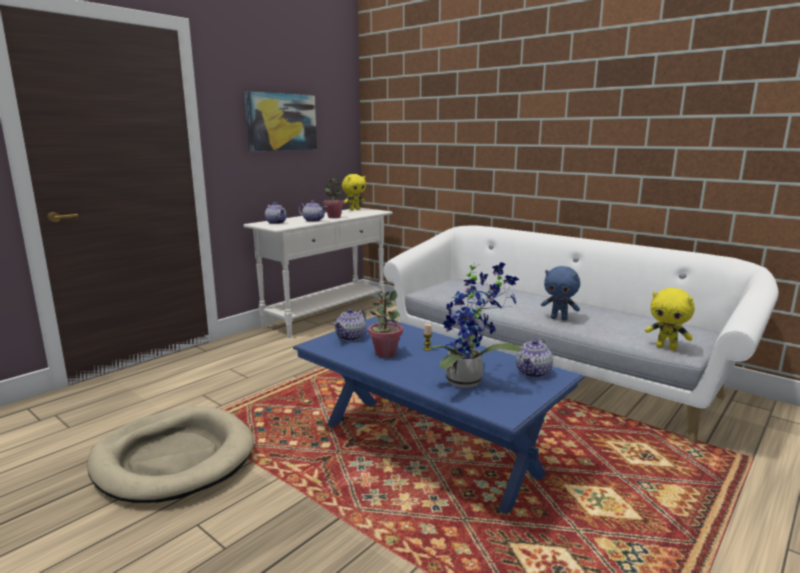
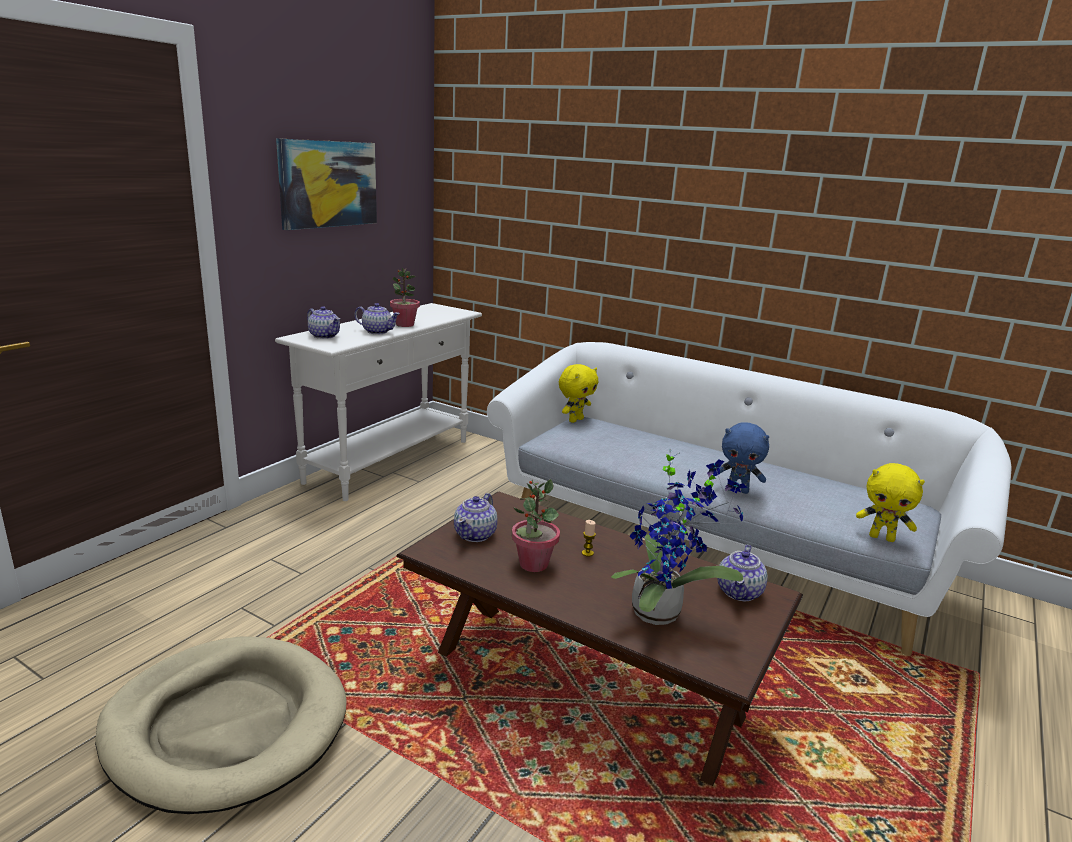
camera: 10 degrees left, 5 degrees up
(354, 210) = (427, 308): yellow plush toy -> yellow plush toy (575, 420)
(428, 448) = (585, 684): blue coffee table -> brown coffee table

